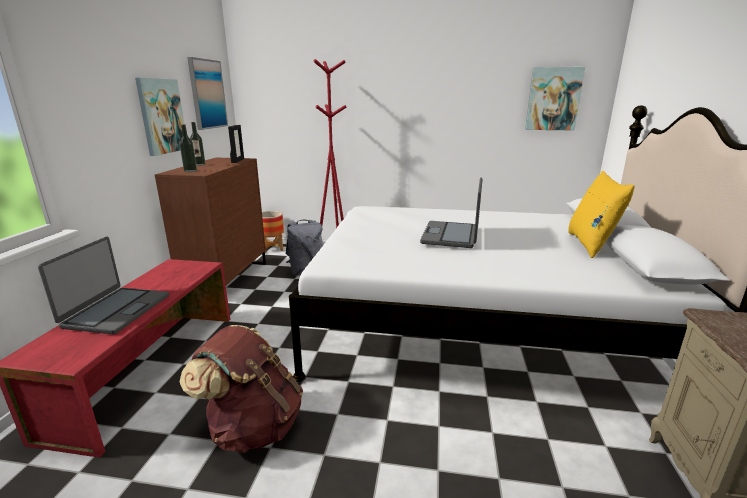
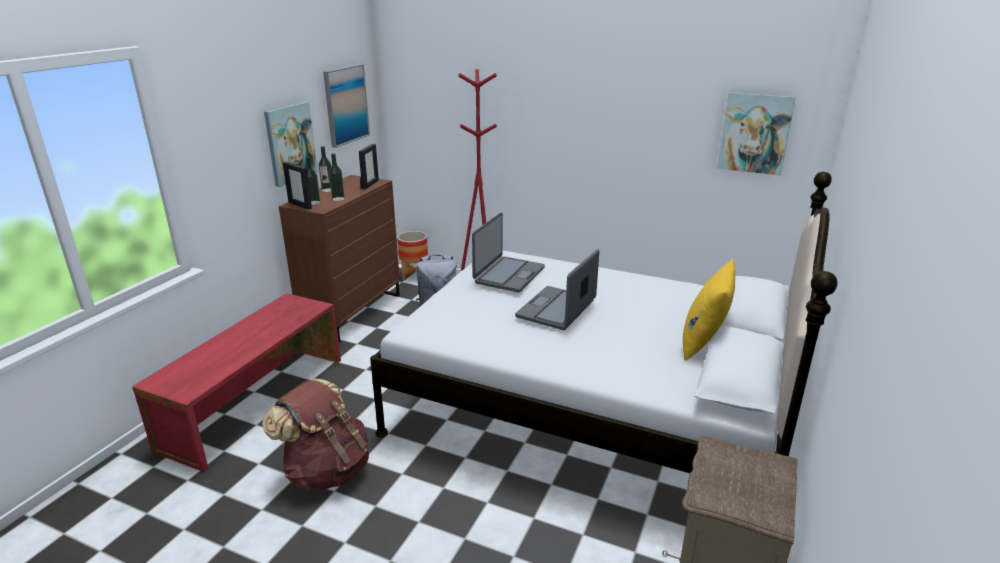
camera: 15 degrees right, 5 degrees up
(116, 311) = (228, 348): laptop -> laptop (508, 275)
(177, 172) = (300, 205): none -> picture frame
(213, 168) = (338, 199): none -> bottle

